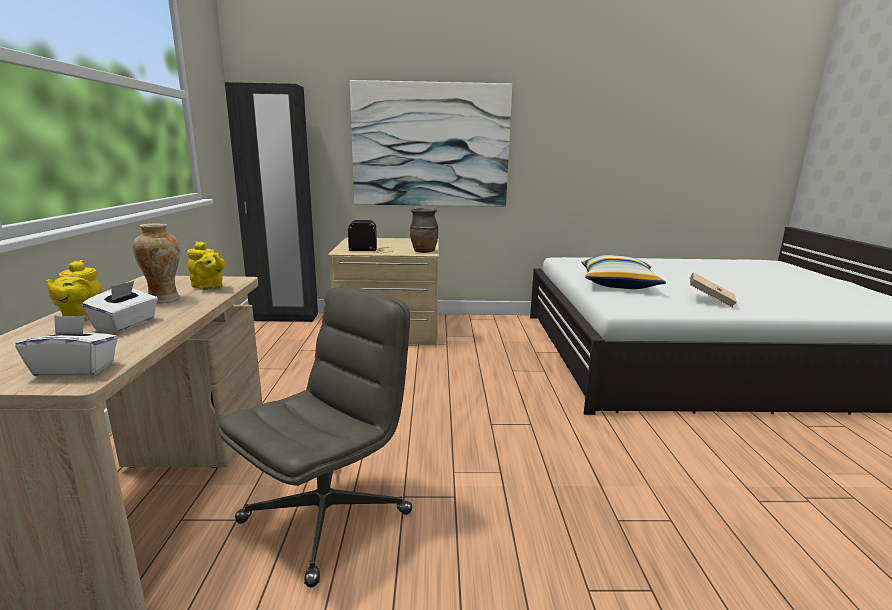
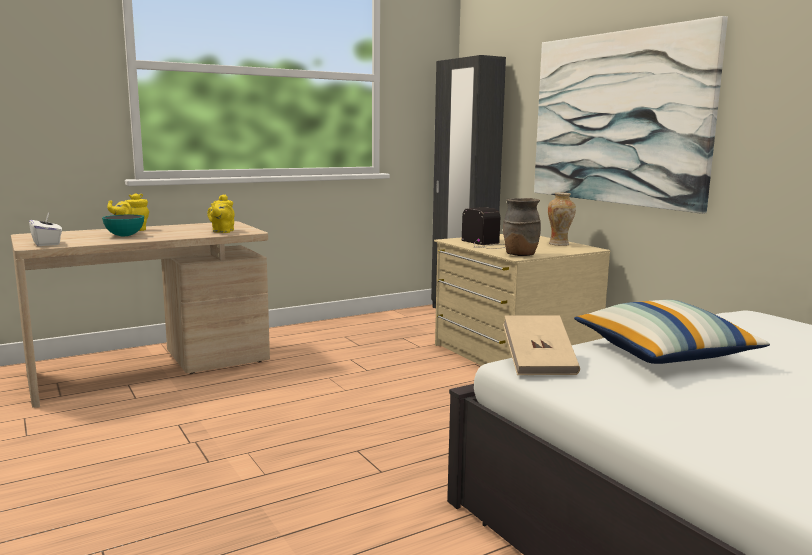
camera: 60 degrees right, 5 degrees down
(126, 324) = (124, 236): white tissue box -> bowl
(165, 299) = (183, 231): vase -> vase (559, 244)
(327, 515) = (154, 422): grey office chair -> none
(710, 301) = (704, 416): beige book -> beige book (539, 364)

